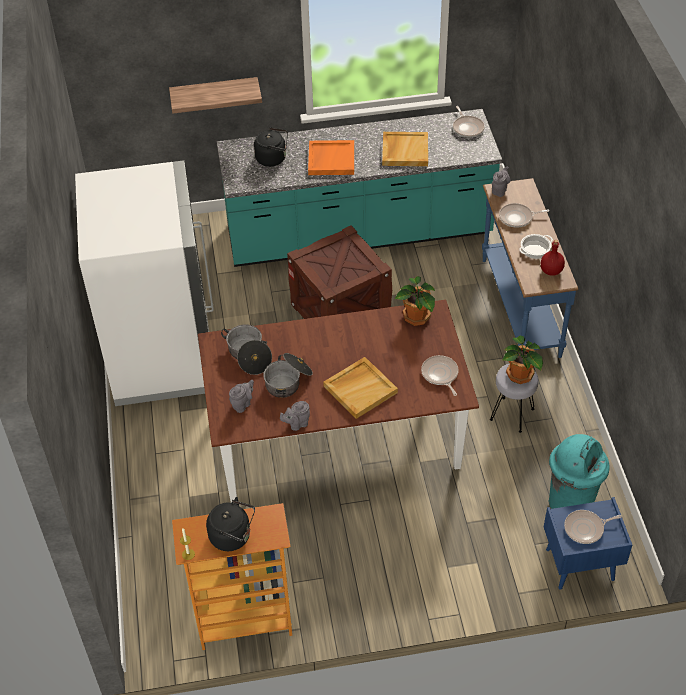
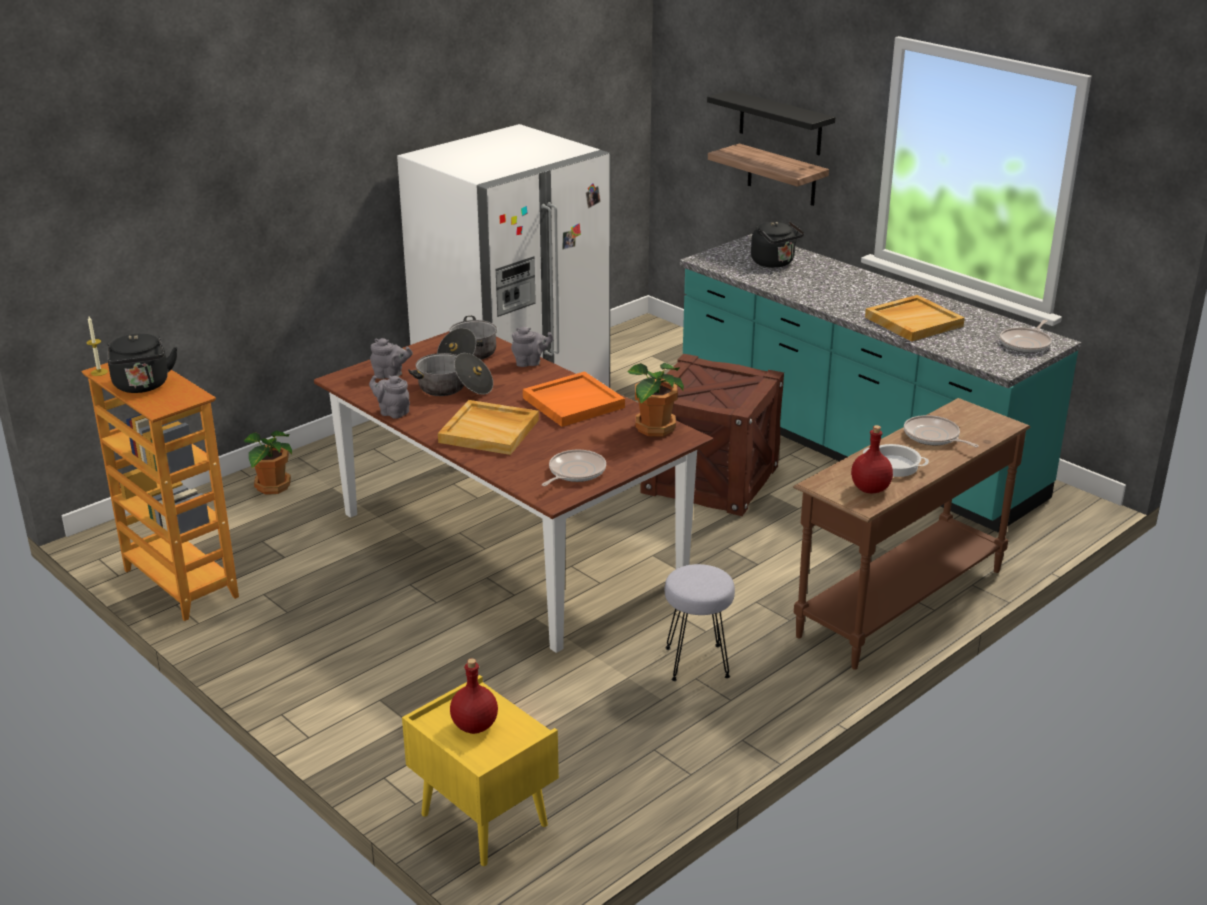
camera: 55 degrees right, 20 degrees down
(206, 62) = (780, 123): none -> black shelf
(331, 159) = (825, 289): orange tray -> orange tray (573, 402)
(499, 190) = (964, 410): grey teapot -> grey teapot (530, 363)
(519, 307) = (898, 601): blue console table -> brown console table
(520, 375) = (703, 581): potted plant -> potted plant (271, 487)
(570, 504) = (588, 772): turquoise trash can -> none
(579, 565) = (482, 820): blue nightstand -> yellow nightstand
(586, 529) = (475, 726): frying pan -> red bottle

